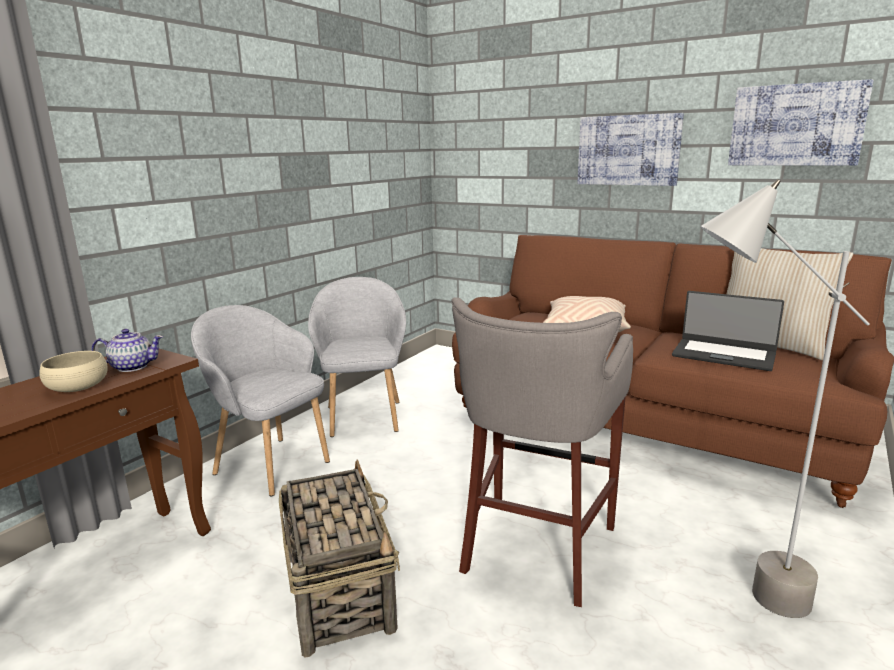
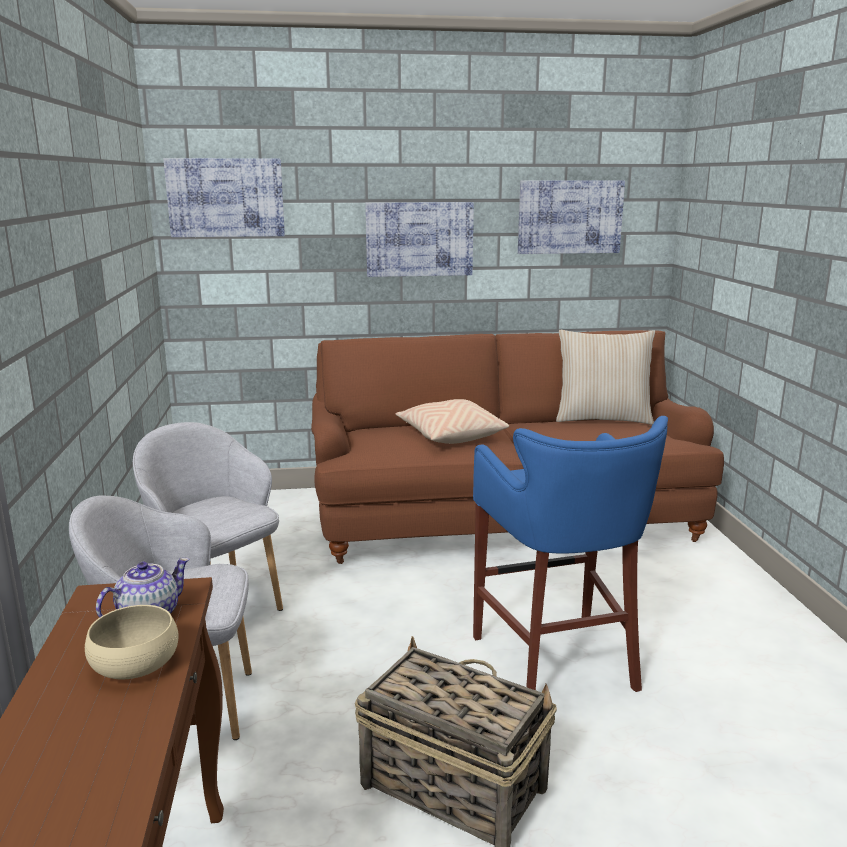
camera: 40 degrees left, 0 degrees up
(477, 117) = (226, 198): none -> picture
(535, 550) = (558, 664): grey stool -> blue stool
(724, 355) = (591, 435): laptop -> none
(736, 598) = (713, 633): grey floor lamp -> none

